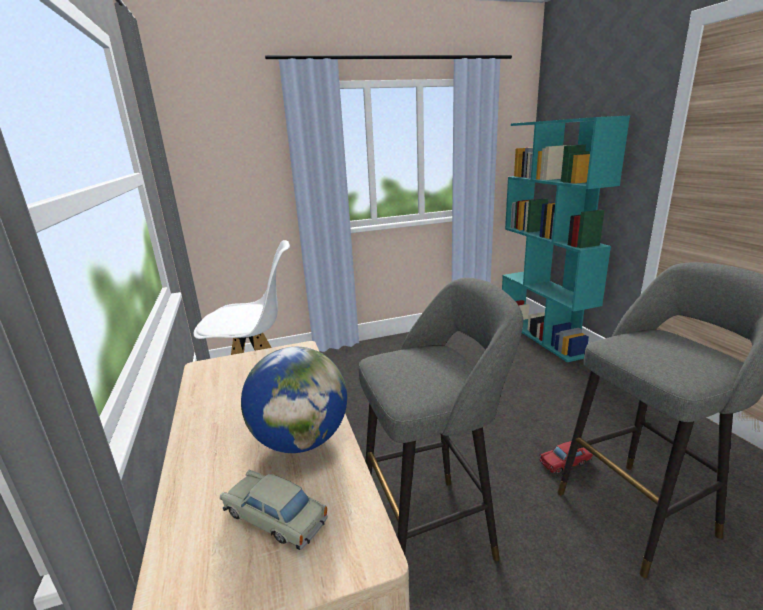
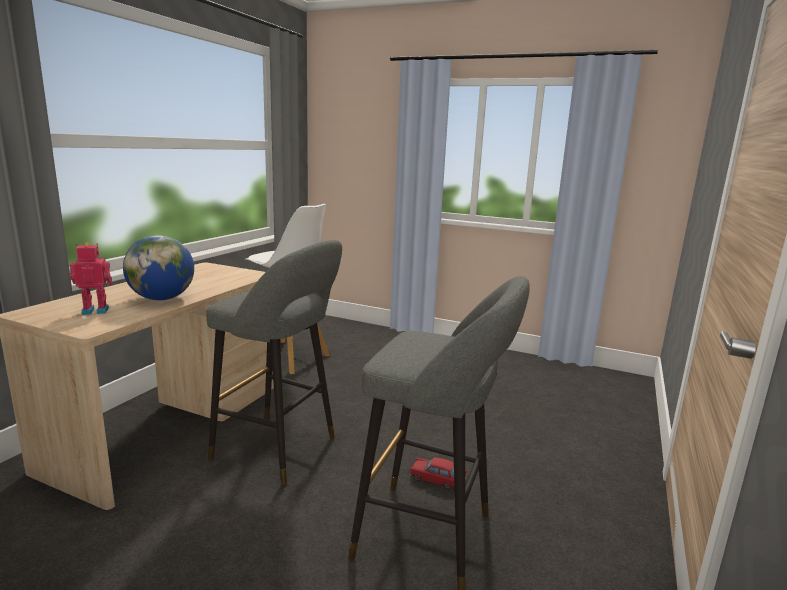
camera: 40 degrees right, 5 degrees down
(275, 517) = (96, 310): beige toy car -> toy robot
(543, 335) = (631, 404): turquoise bookcase -> none

